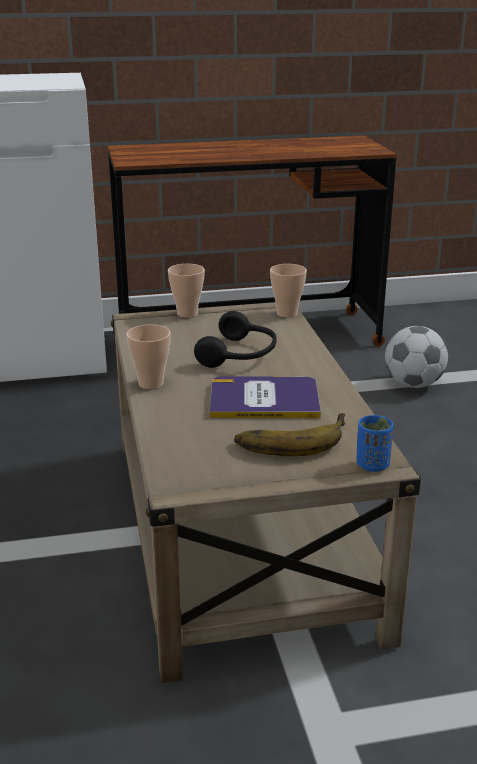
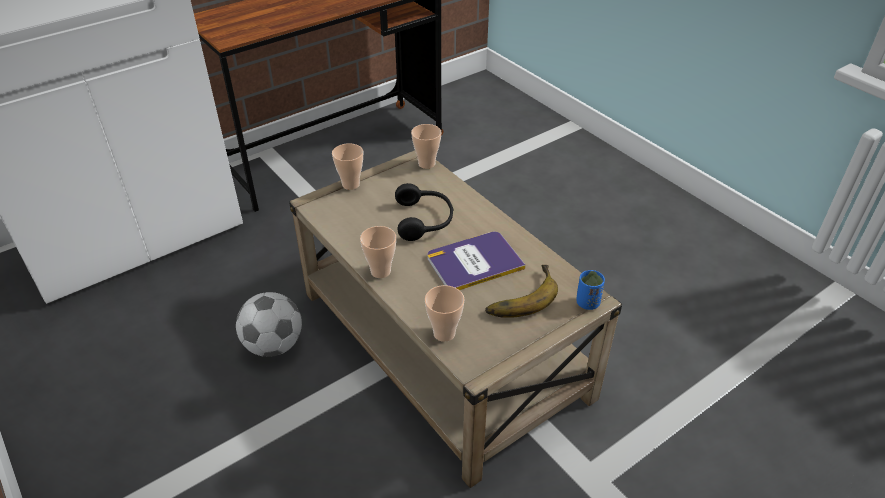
camera: 25 degrees left, 15 degrees up
(169, 448) = (444, 333): none -> cup
(413, 384) = (485, 169): football -> football (274, 345)

